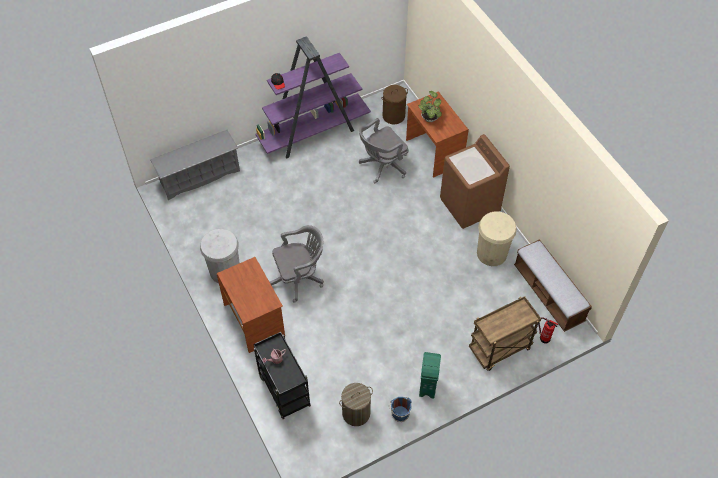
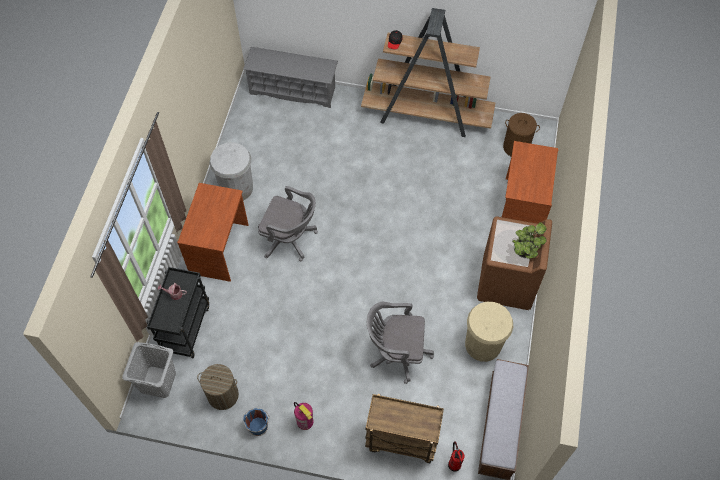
camera: 40 degrees right, 5 degrees up
(300, 441) = (157, 382): none -> grey laundry basket
(314, 132) = (427, 115): purple bookcase -> brown bookcase
(382, 166) = (459, 188): grey office chair -> grey office chair (396, 352)
(428, 386) = (305, 421): green trash can -> fire extinguisher
(429, 117) = (523, 168): potted plant -> potted plant (525, 250)

